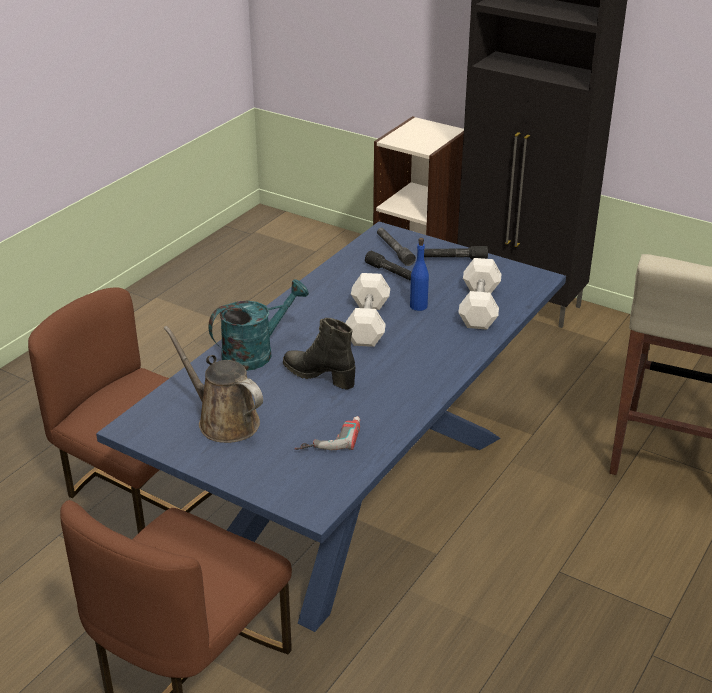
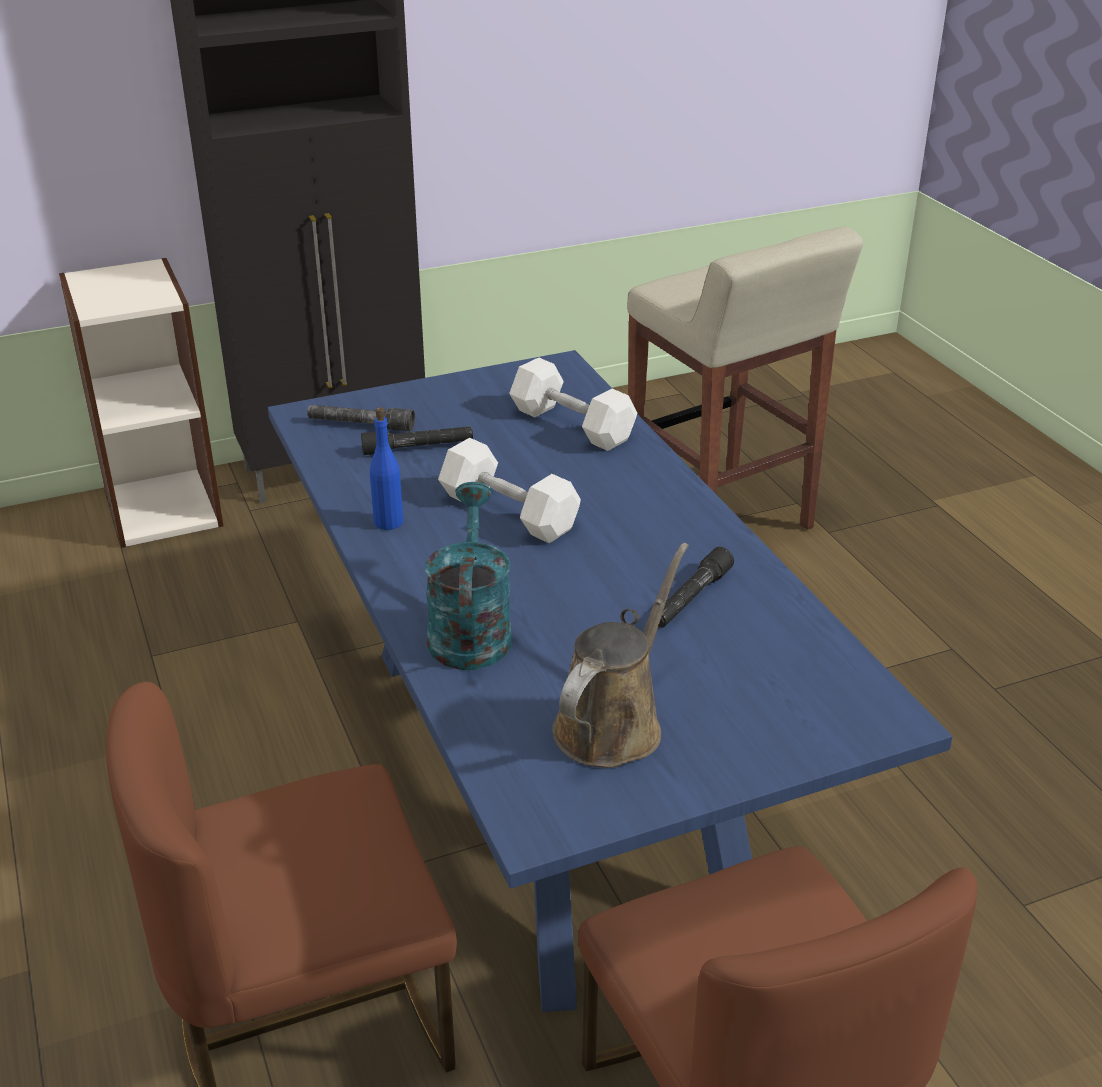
camera: 55 degrees left, 0 degrees up
(224, 421) = (613, 723): brown watering can -> brown watering can turned 135 degrees clockwise
(319, 375) = (589, 597): black boot -> none
(329, 437) = (743, 646): power drill -> none
(418, 306) = (517, 462): blue bottle -> blue bottle (388, 522)
(453, 258) = (439, 396): black flashlight -> black flashlight (690, 599)

